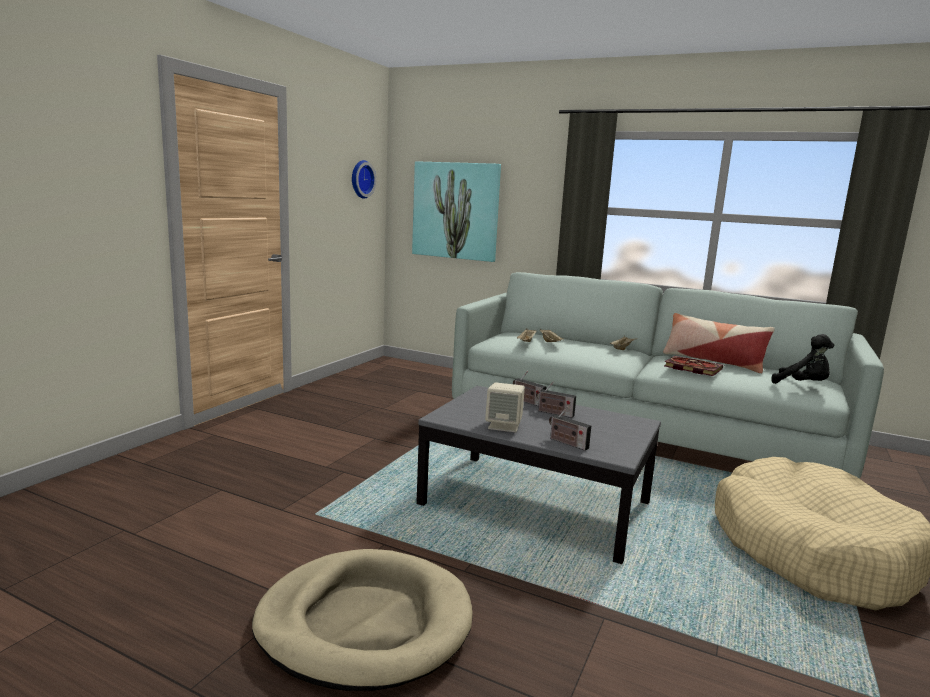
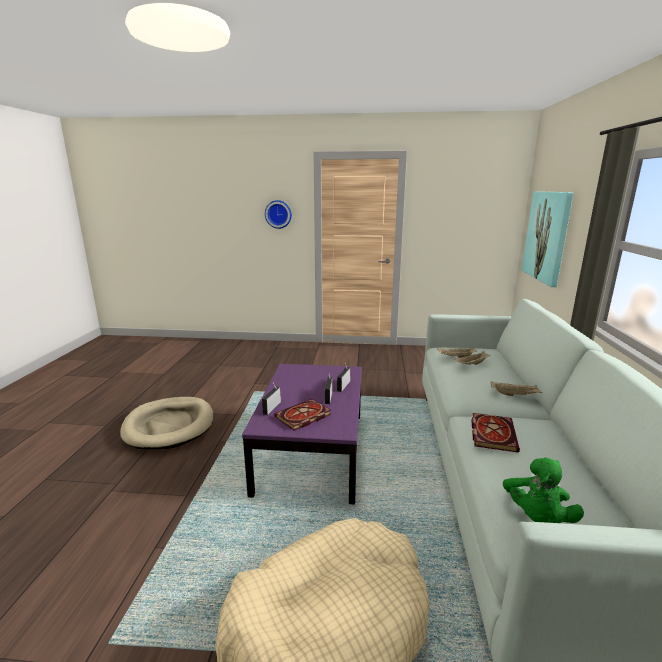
camera: 70 degrees right, 5 degrees up
(361, 179) = (487, 208): wall clock -> wall clock (278, 214)
(504, 426) = (287, 385): beige speaker -> none
(536, 503) = (312, 451): grey coffee table -> purple coffee table
(601, 432) = (303, 417): none -> book
(712, 361) = (557, 448): pillow -> none
(802, 385) = (537, 518): black plush toy -> green plush toy

